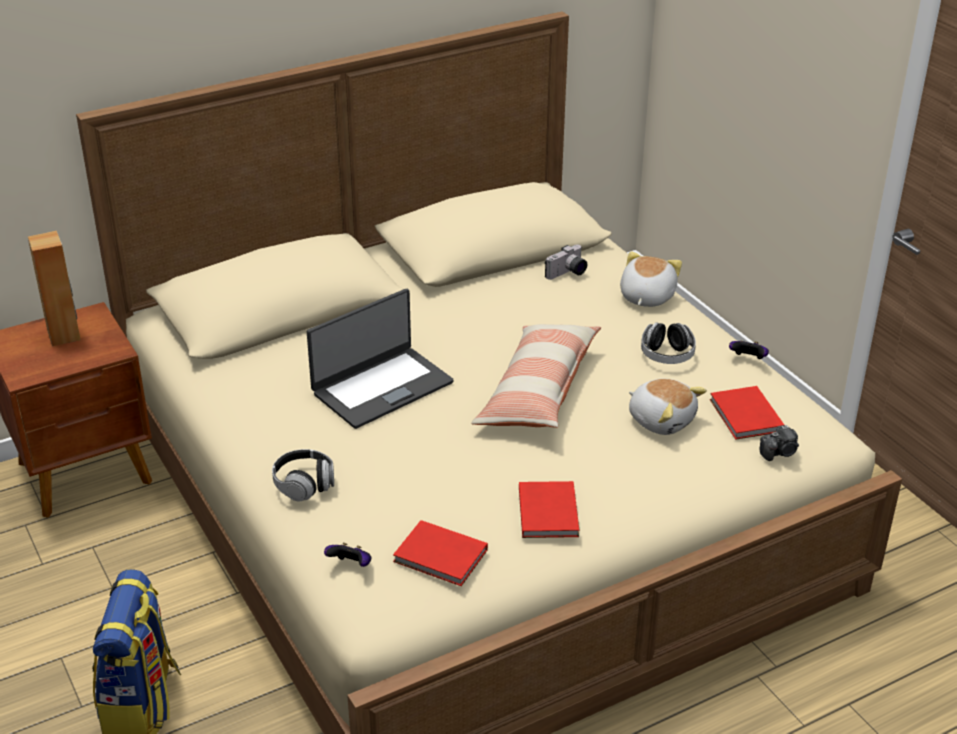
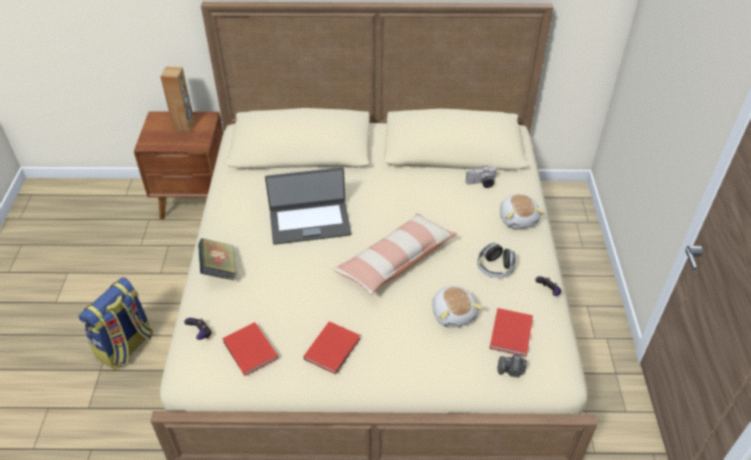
camera: 30 degrees right, 10 degrees up
(304, 485) = (219, 270): headphones -> book
(645, 297) = (518, 218): plush toy -> plush toy turned 120 degrees clockwise

